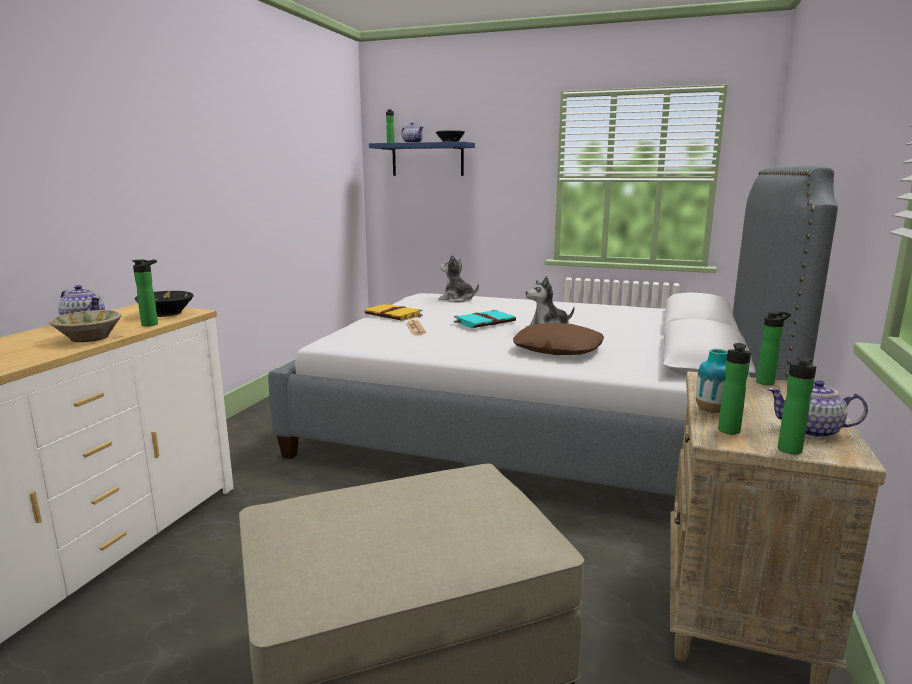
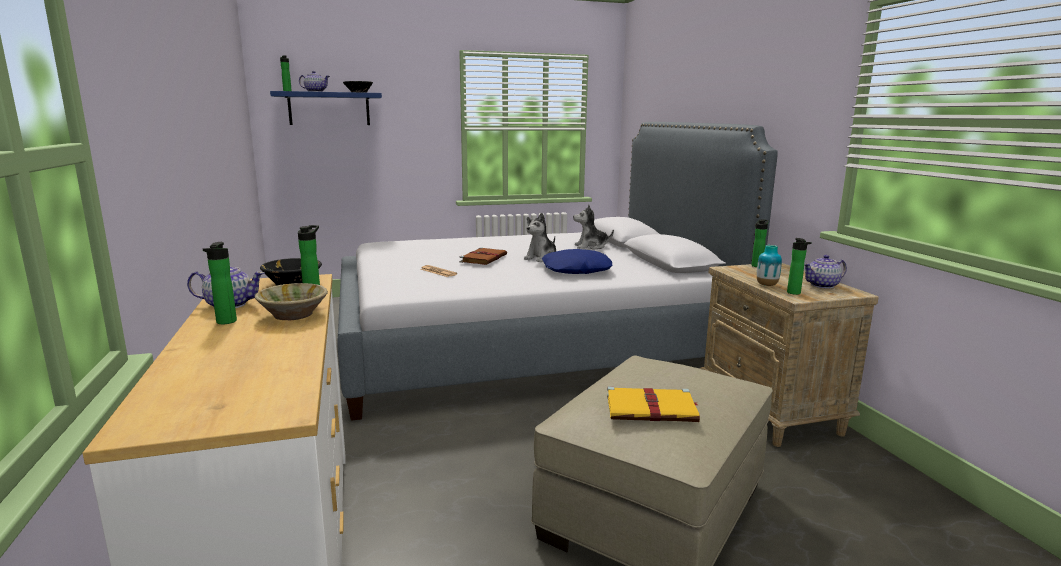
camera: 35 degrees left, 0 degrees up
(394, 315) = (393, 264): yellow book -> yellow book (652, 409)
(457, 300) = (421, 244): plush toy -> plush toy (591, 247)
(485, 322) = (484, 258): turquoise book -> brown book
(557, 349) = (576, 270): brown pillow -> blue pillow
(789, 451) = (834, 296): bottle -> bottle (225, 322)

